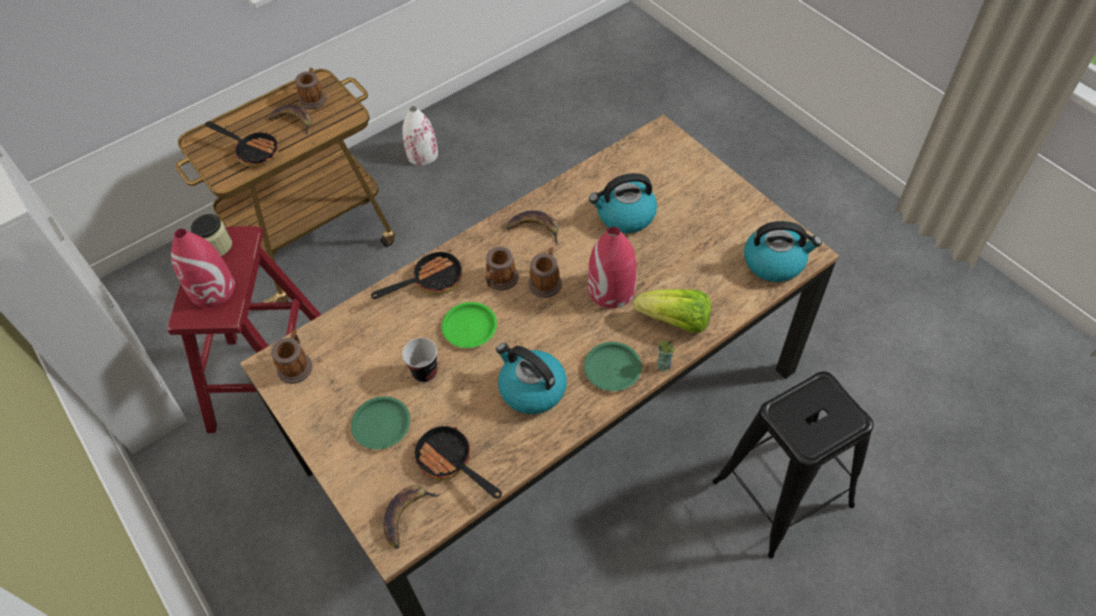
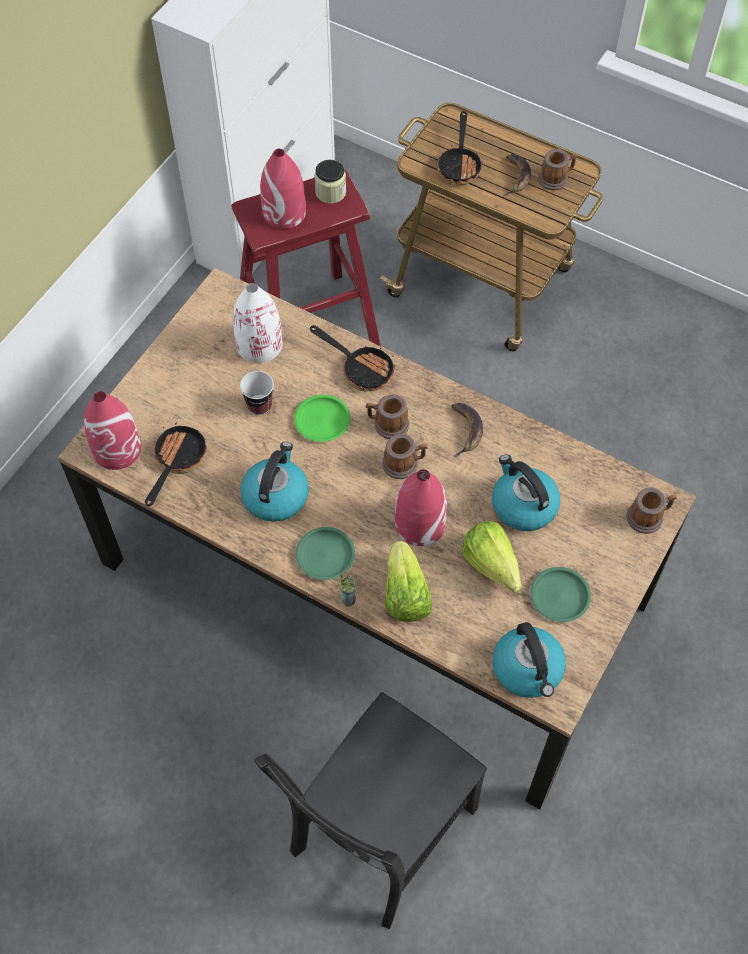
camera: 65 degrees right, 5 degrees up
(296, 365) = (228, 307): mug -> mug (648, 517)
(381, 424) = (194, 395): green plate -> green plate (559, 596)
(406, 515) = (117, 448): banana -> red vase
(422, 154) = (648, 326): white vase -> white vase (259, 344)
(677, 254) = (493, 570): none -> lettuce
(783, 493) = (379, 834): black stool -> black chair

